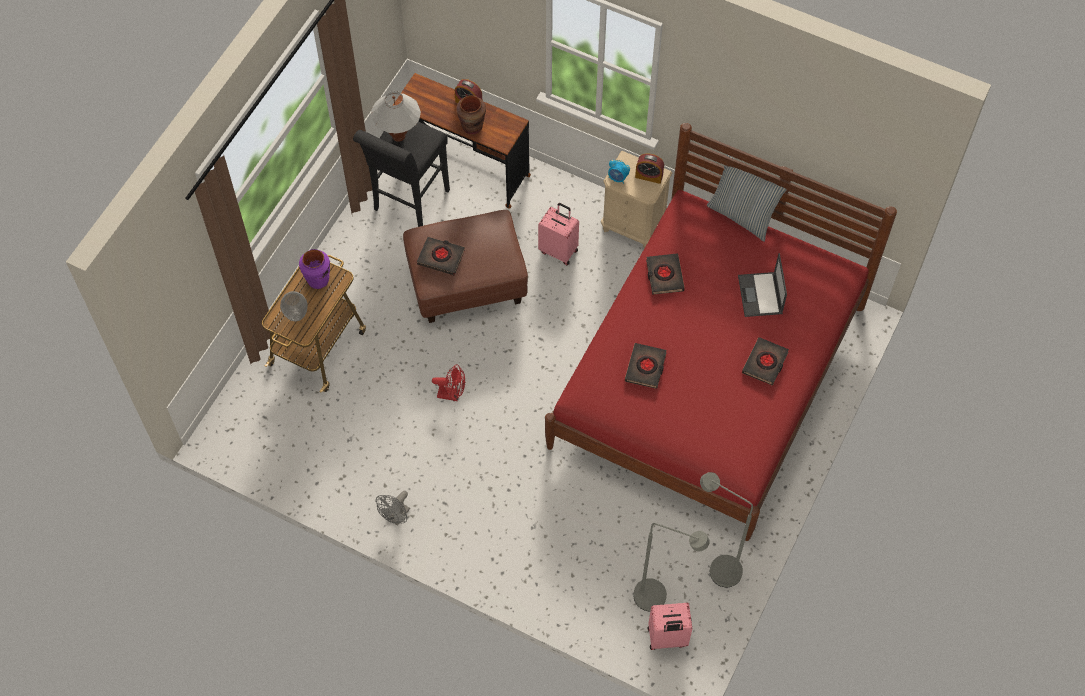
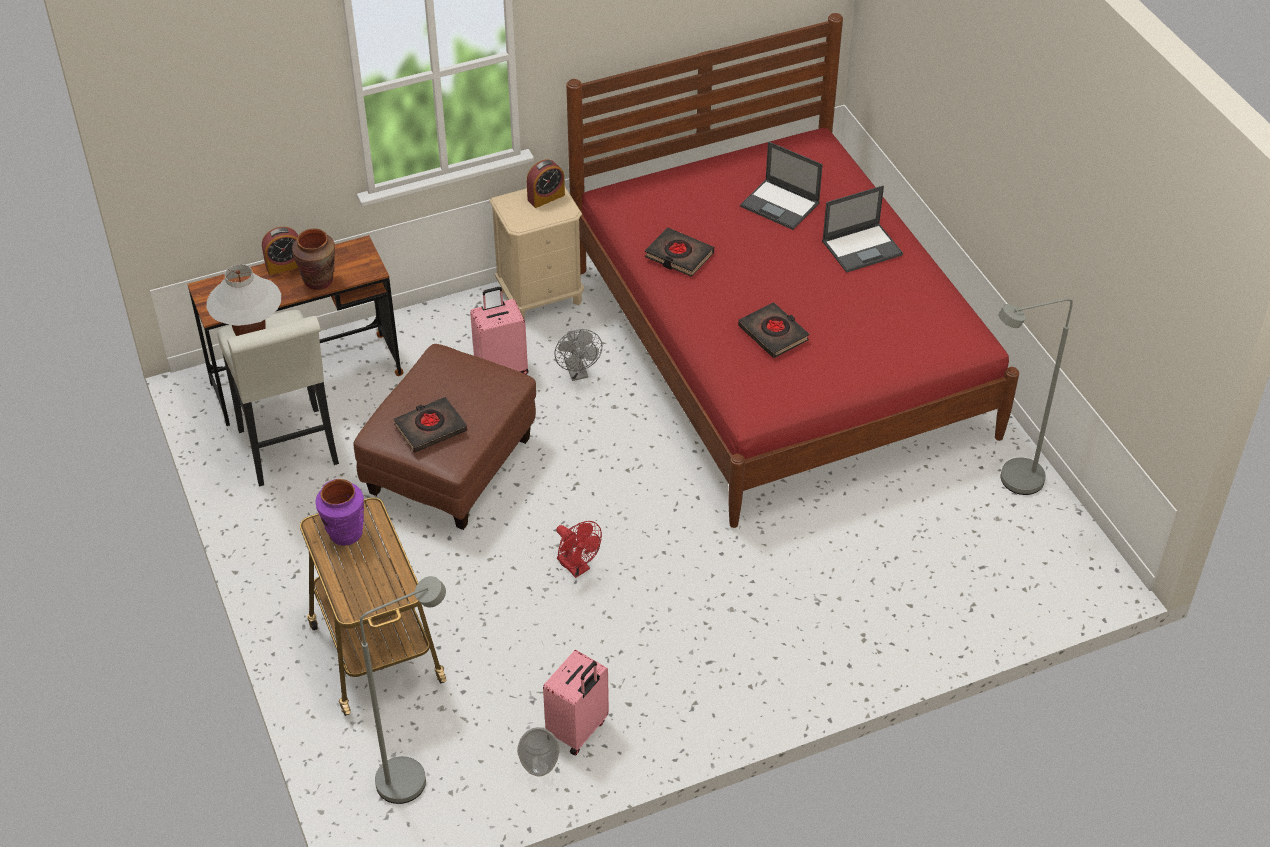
camera: 50 degrees left, 15 degrees down
(297, 315) = (370, 583): vase -> vase (540, 768)
(396, 517) = (682, 719): grey fan -> grey fan (578, 373)
(408, 204) = (290, 452): black stool -> white stool
(452, 394) = (577, 567): red fan -> red fan turned 90 degrees clockwise
(618, 178) = (520, 220): alarm clock -> none
(659, 599) = (1005, 551): grey floor lamp -> grey floor lamp (414, 776)
(667, 638) = (1059, 573): pink suitcase -> pink suitcase (578, 730)
(742, 215) = (672, 164): pillow -> none
(765, 363) = (862, 247): black book -> laptop

